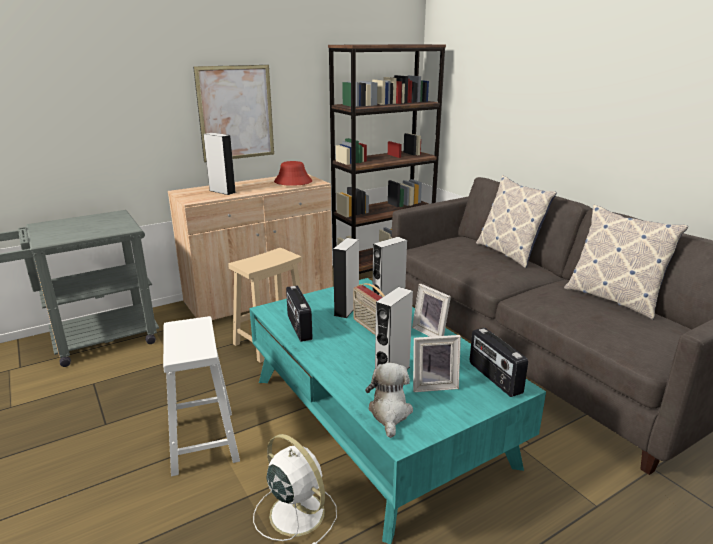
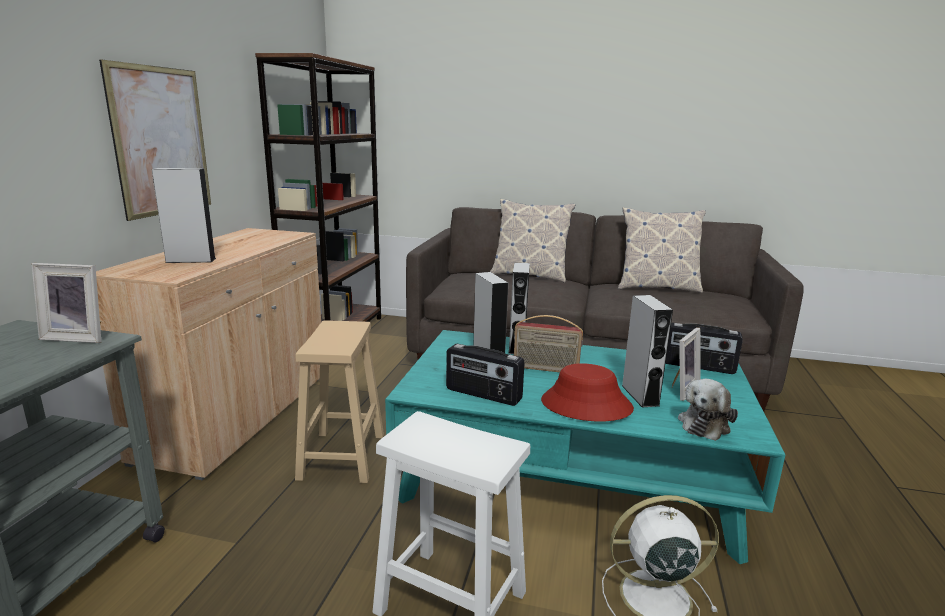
camera: 45 degrees left, 5 degrees down
(293, 182) = (263, 237): red hat -> red hat (586, 405)
(390, 413) = (705, 424): plush toy -> plush toy turned 105 degrees counterclockwise
(432, 332) = (593, 353): picture frame -> picture frame (79, 337)

